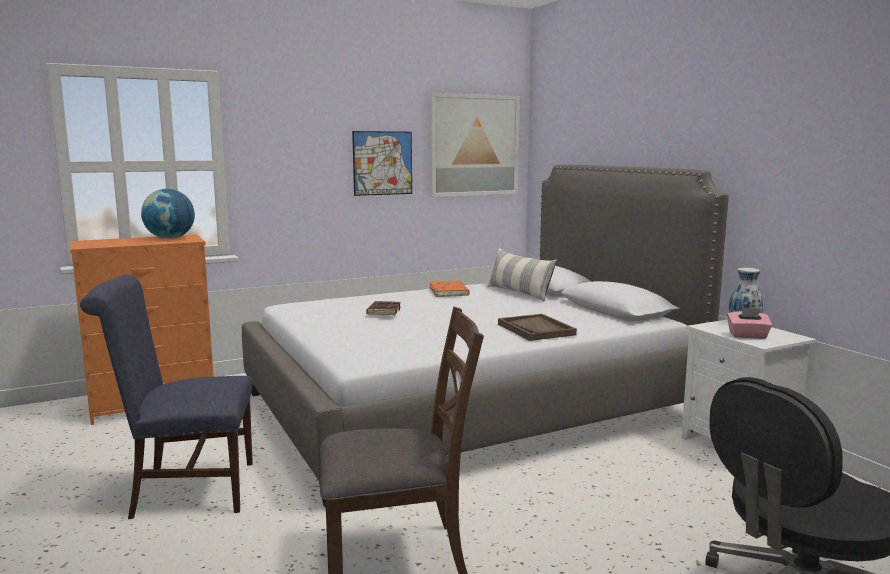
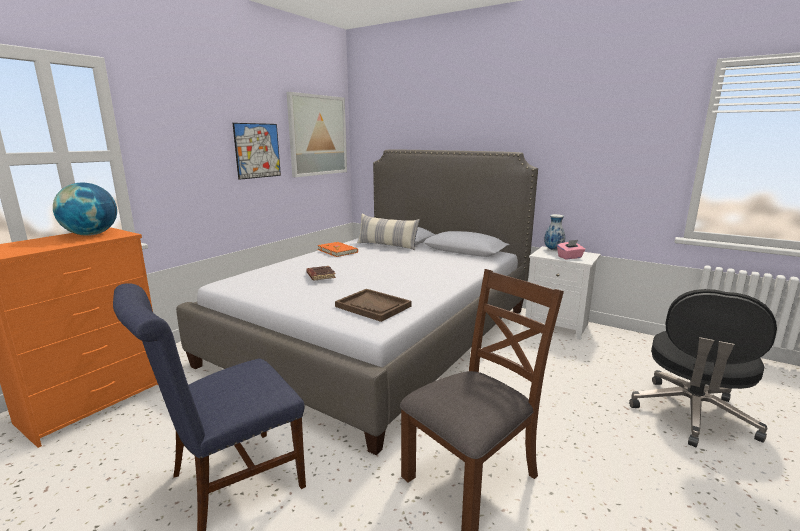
camera: 30 degrees left, 5 degrees up
(536, 329) = (447, 272): brown tray -> brown tray (373, 306)

